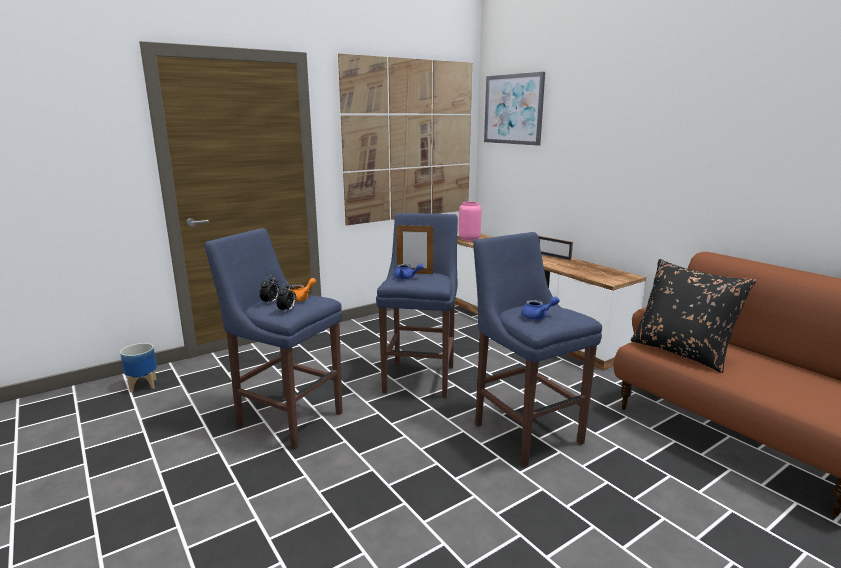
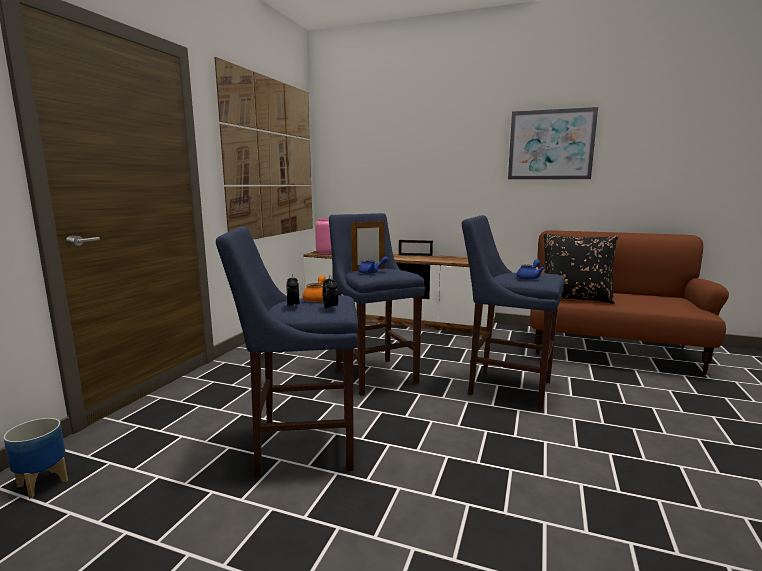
camera: 35 degrees left, 5 degrees down
(513, 109) = (354, 134): picture -> picture (550, 145)

